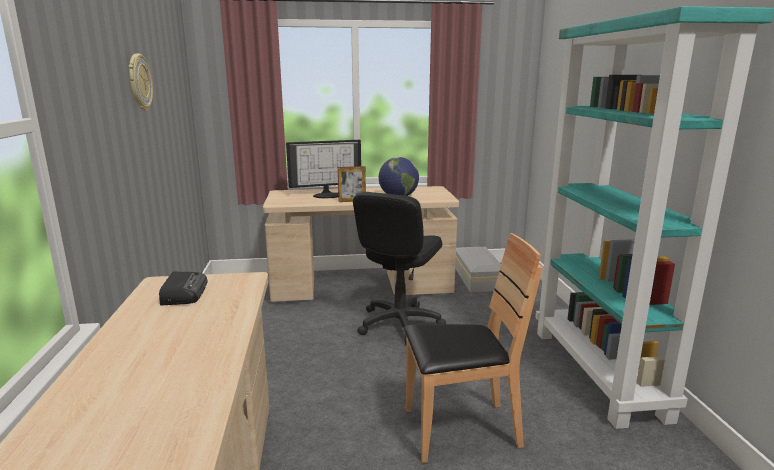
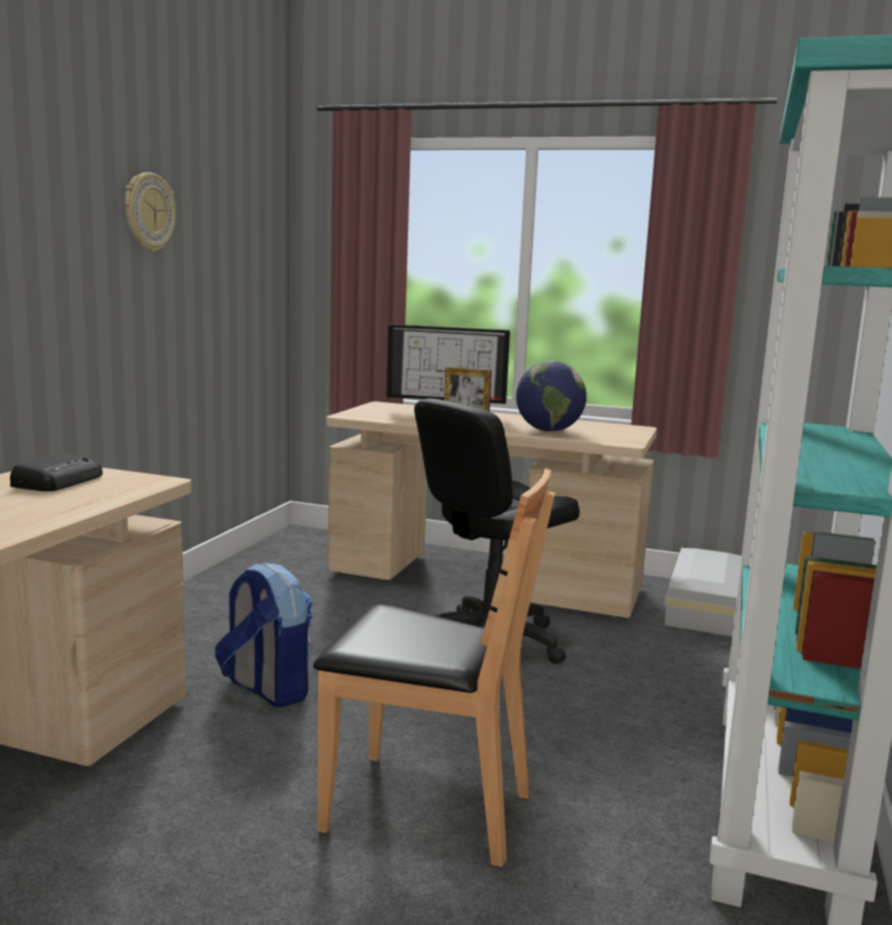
camera: 25 degrees right, 5 degrees down
(308, 387) = (266, 689): none -> backpack

